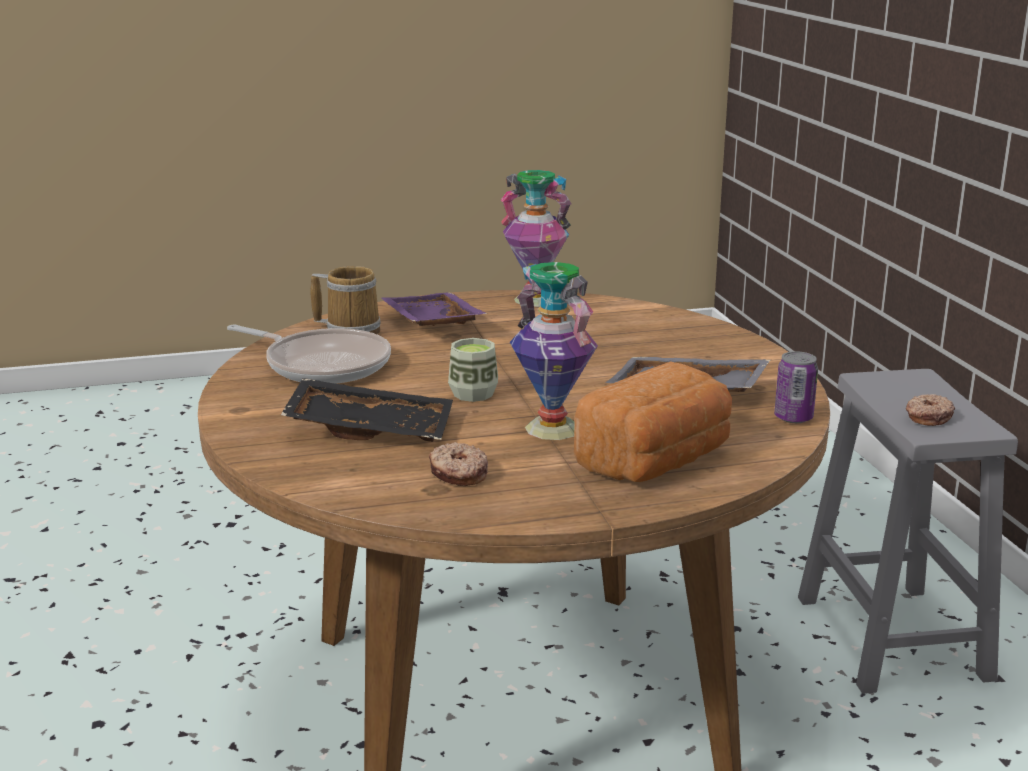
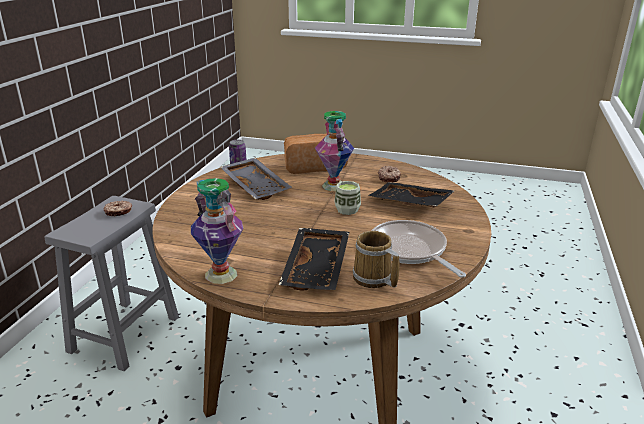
camera: 150 degrees left, 5 degrees up
(429, 324) = (318, 269): purple tray -> black tray

